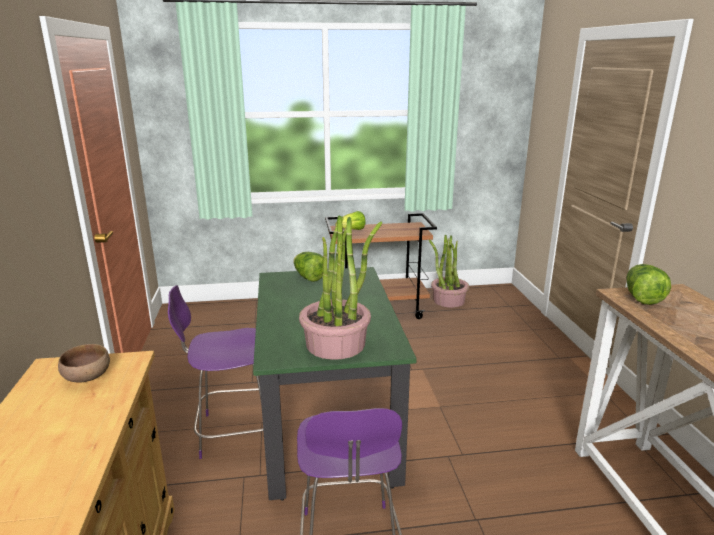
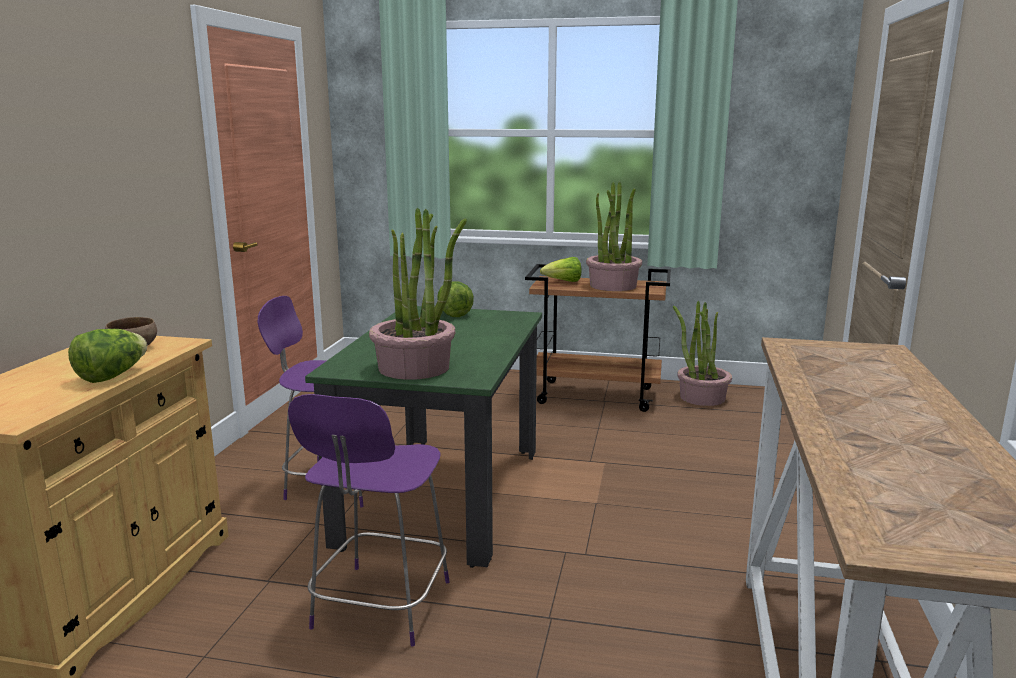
camera: 20 degrees right, 5 degrees down
(390, 231) = (613, 286): none -> potted plant
(641, 298) = (812, 350): lettuce -> lettuce (112, 376)

